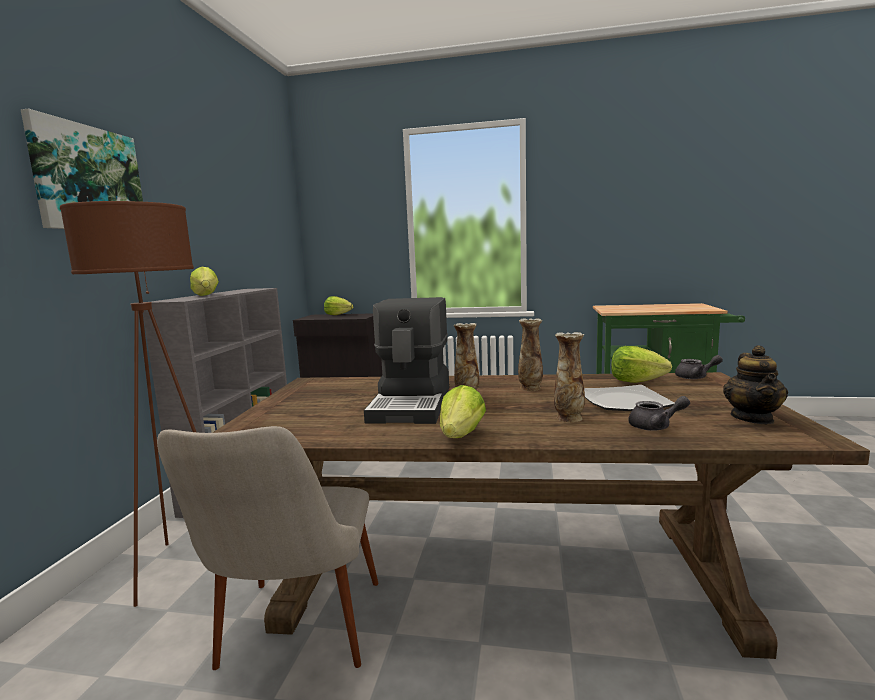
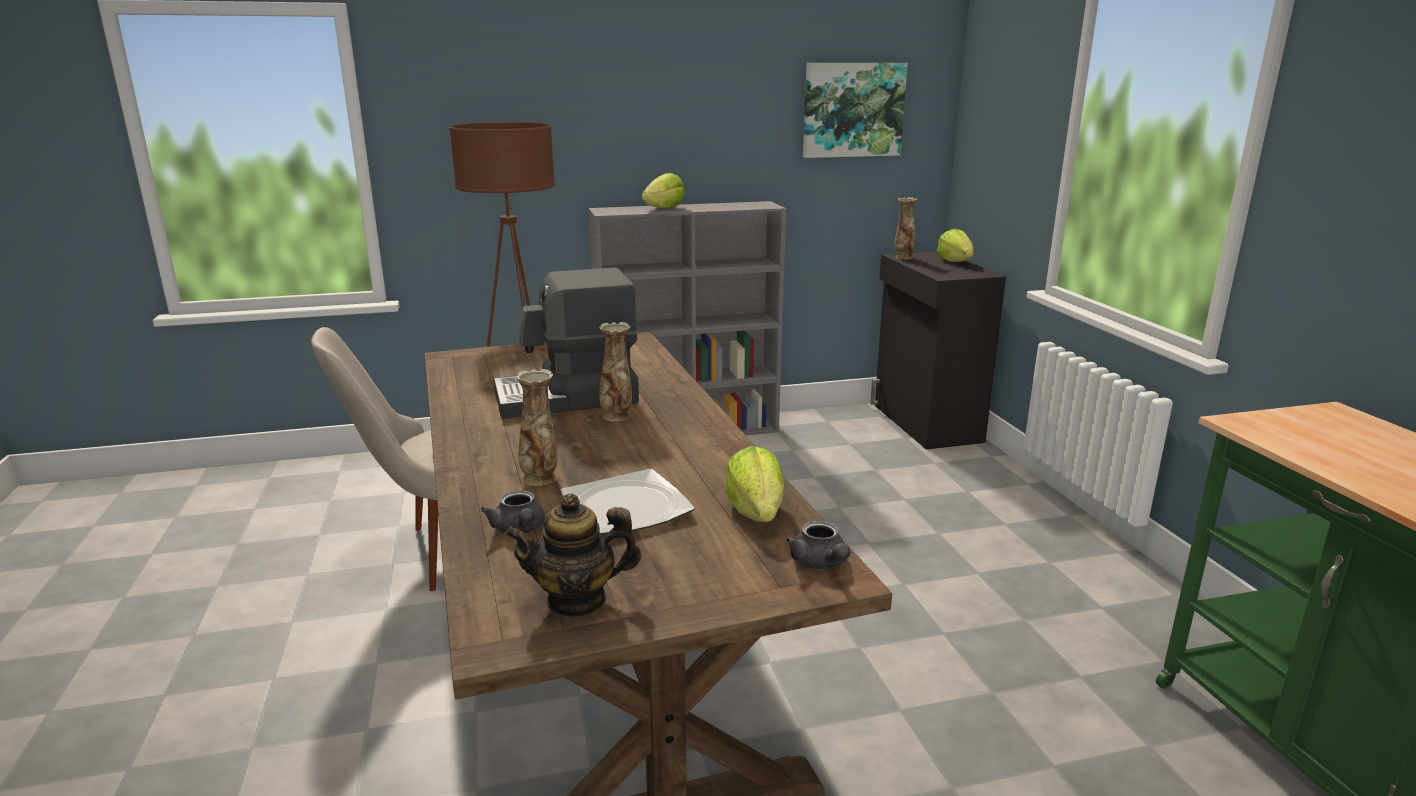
camera: 65 degrees right, 10 degrees up
(88, 179) = (546, 82): picture -> picture (853, 110)
(461, 435) = (466, 435): lettuce -> none
(530, 388) = (665, 445): vase -> vase (903, 258)

